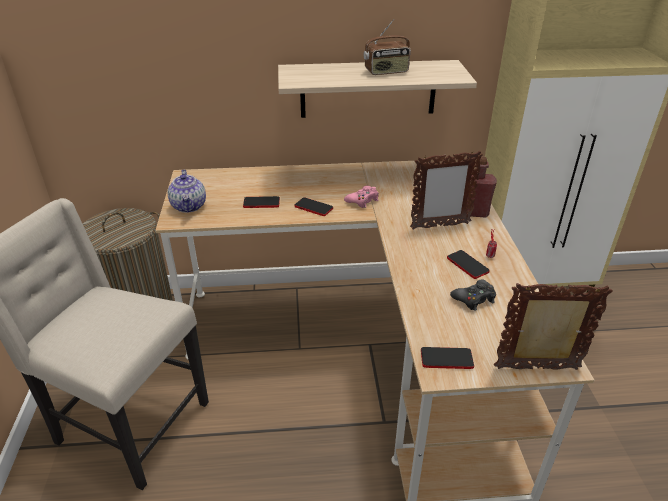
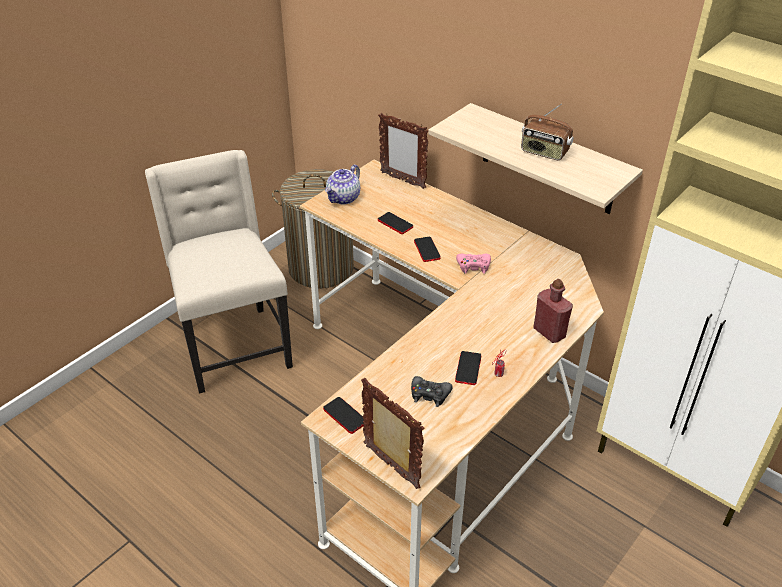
camera: 45 degrees right, 5 degrees up
(439, 226) = (500, 325): picture frame -> picture frame (402, 180)

